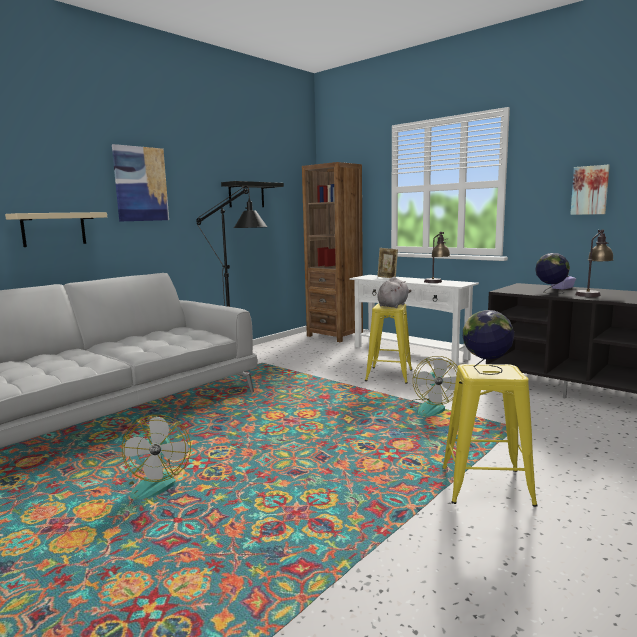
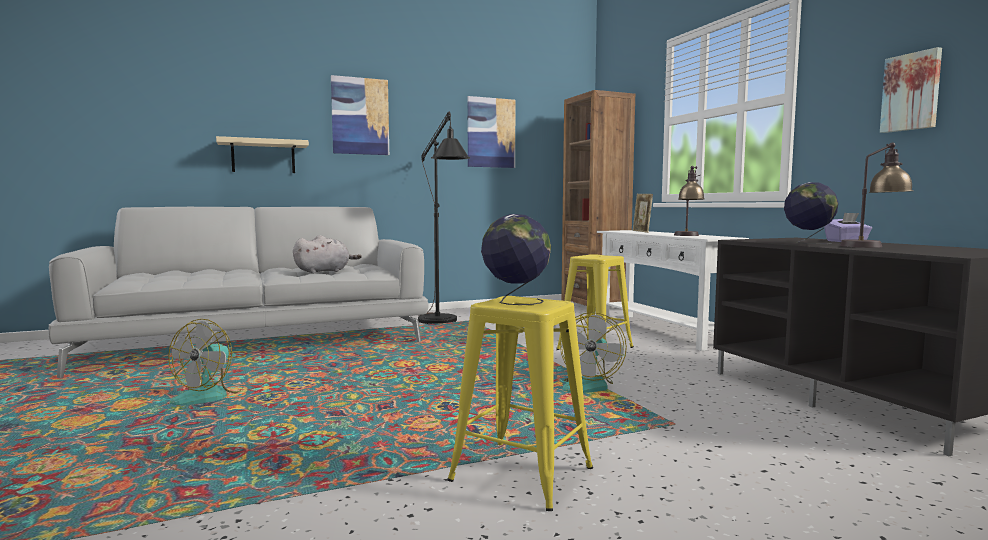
camera: 25 degrees right, 5 degrees down
(246, 195) = (491, 133): black shelf -> picture
(393, 305) = (602, 256): grey plush toy -> grey plush toy (324, 271)

